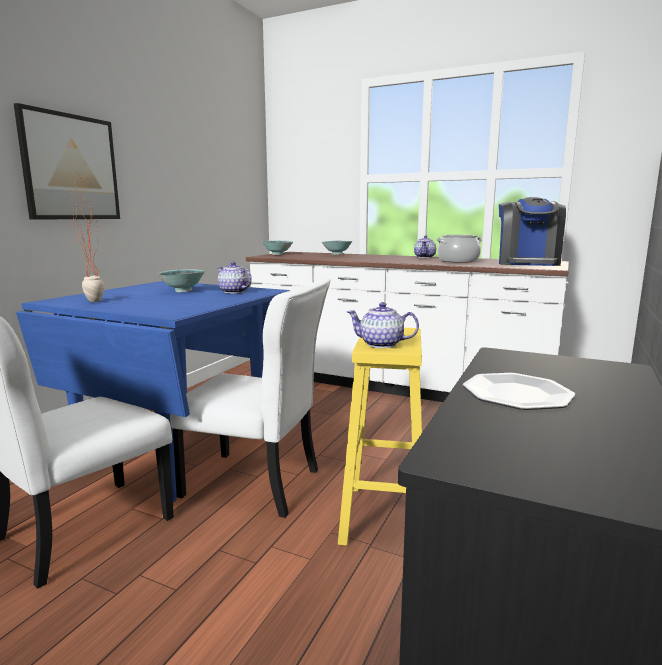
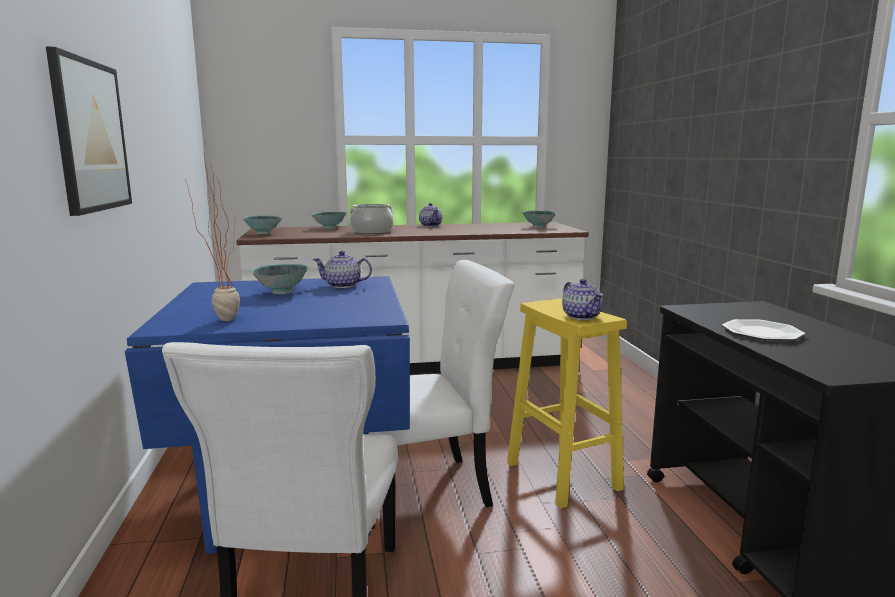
camera: 35 degrees left, 0 degrees up
(382, 344) = (581, 316): teapot -> teapot turned 90 degrees counterclockwise
(458, 261) = (477, 228): cooking pot -> cooking pot (372, 232)
(527, 263) = (538, 227): coffee machine -> bowl

